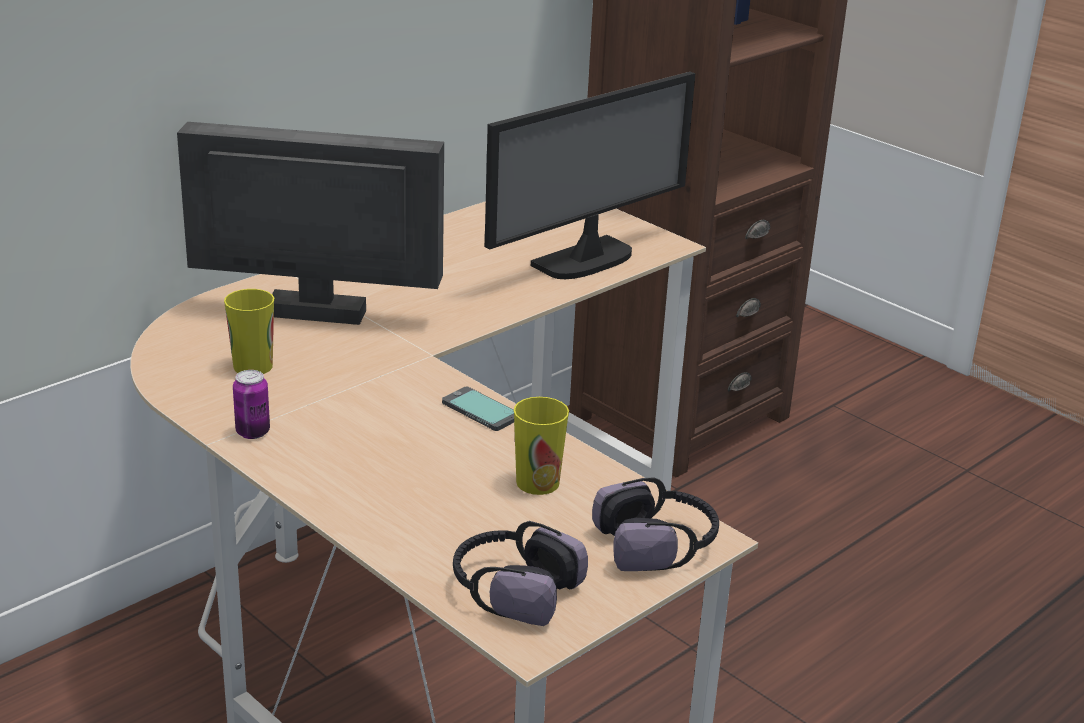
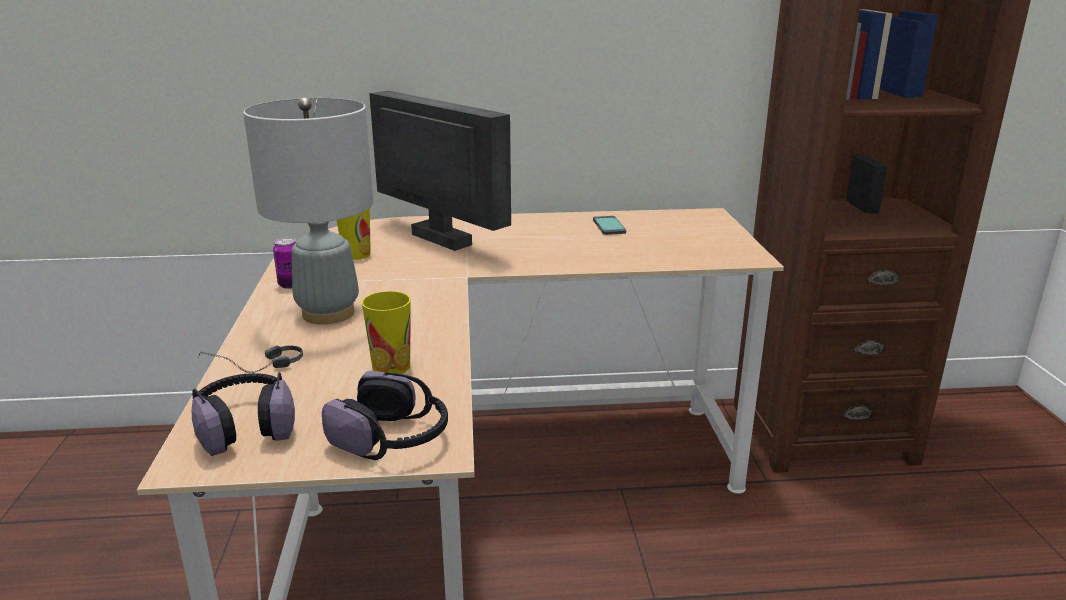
camera: 40 degrees right, 5 degrees down
(365, 450) = (328, 313): none -> grey table lamp
(411, 537) = (255, 368): none -> headphones
(480, 410) = (437, 314): phone -> phone (608, 226)
(586, 261) = (669, 253): monitor -> none

